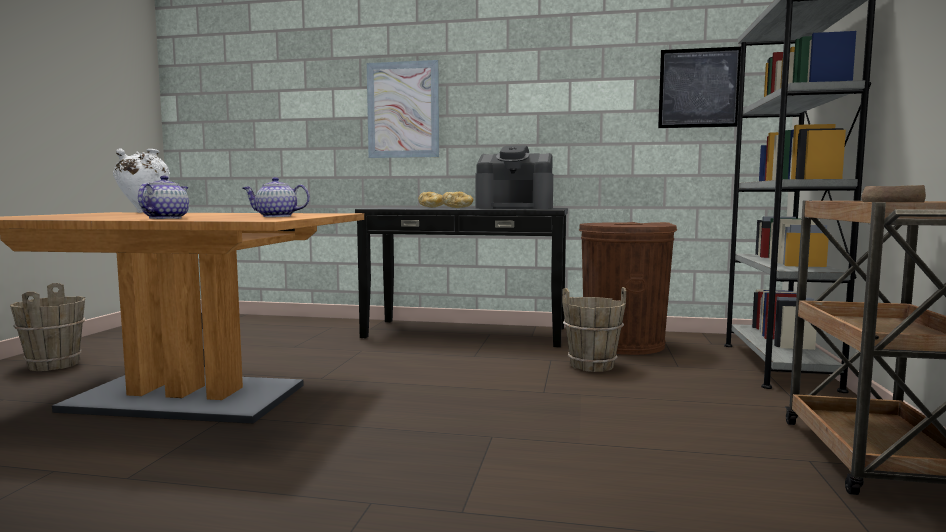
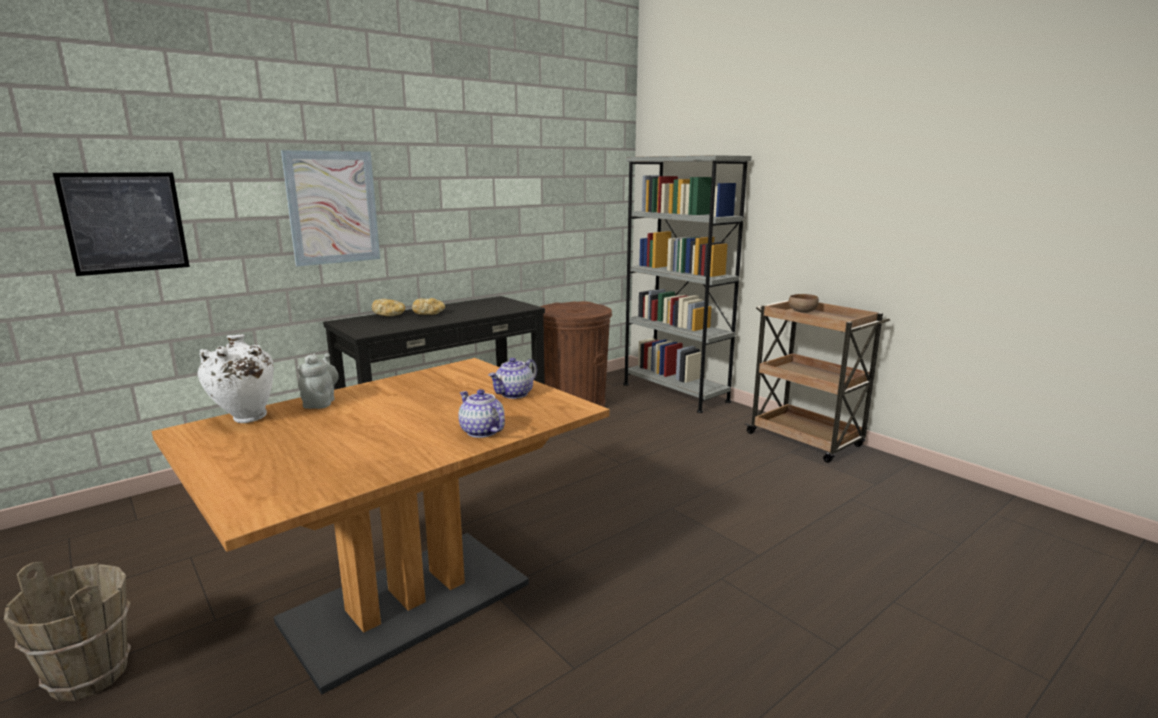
camera: 50 degrees left, 10 degrees up
(195, 213) = (320, 402): none -> grey teapot
(515, 208) = (482, 307): coffee machine -> none
(591, 365) = (597, 430): brown bucket -> none
(699, 88) = (584, 187): picture -> picture (125, 222)

